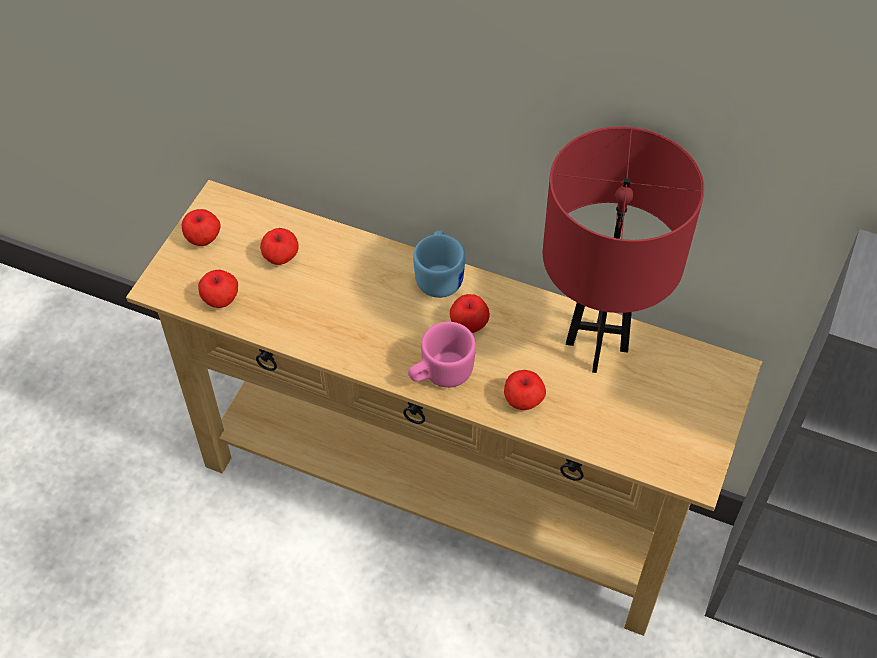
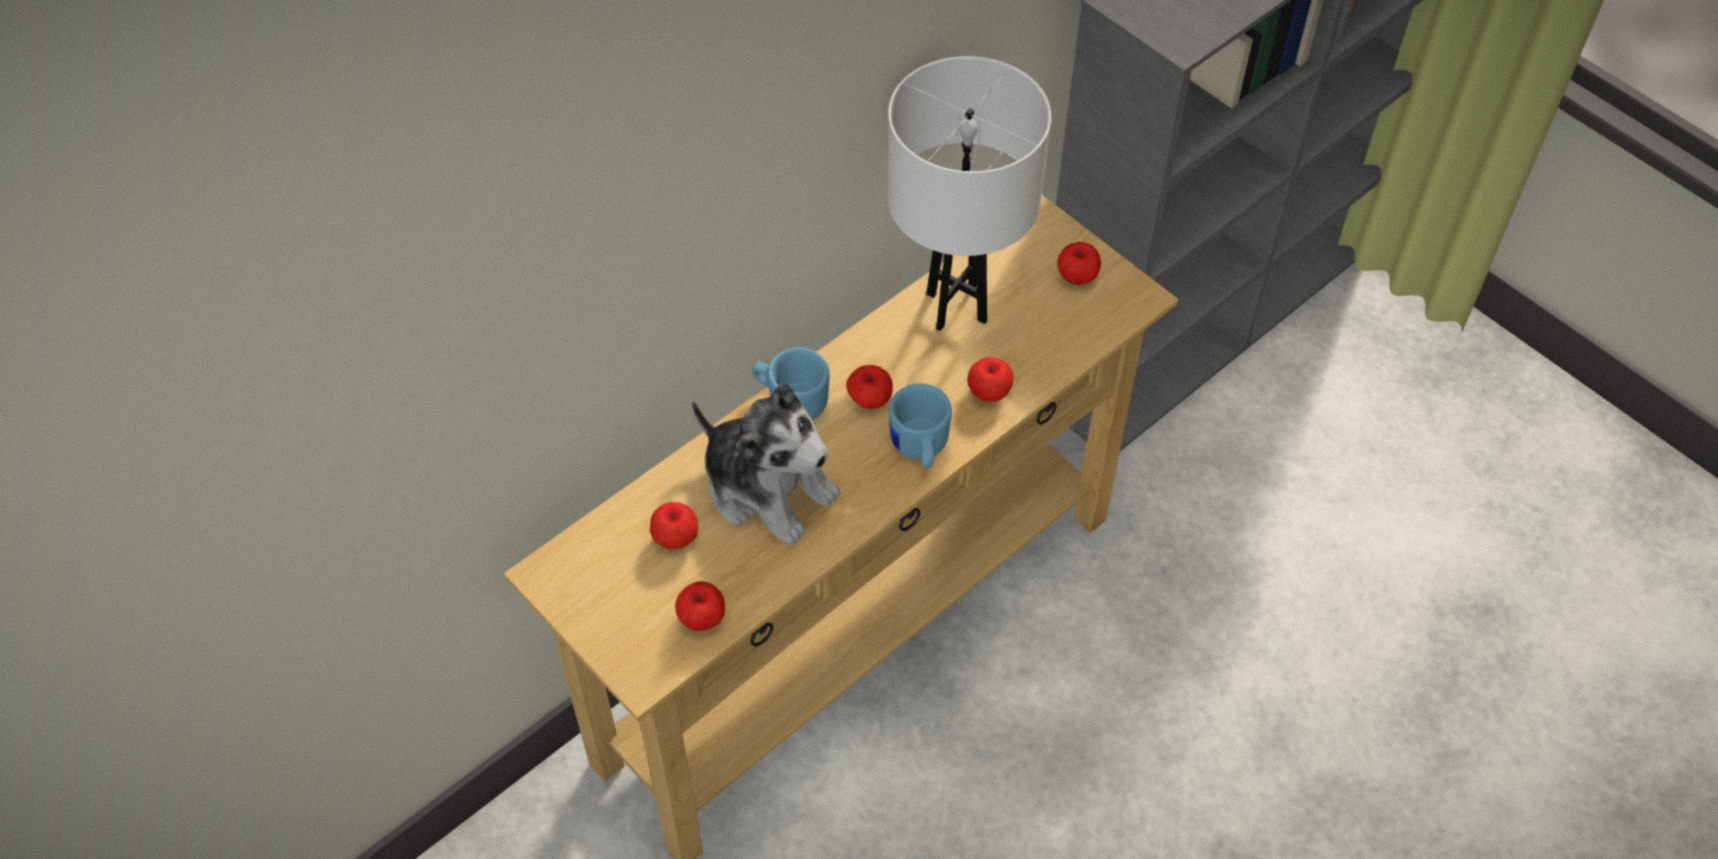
camera: 65 degrees left, 0 degrees up
(203, 239) = (597, 607): apple -> apple (1077, 276)
(352, 293) = (768, 488): none -> plush toy
(439, 374) = (919, 449): pink mug -> blue mug
(597, 347) = (957, 307): red table lamp -> white table lamp

